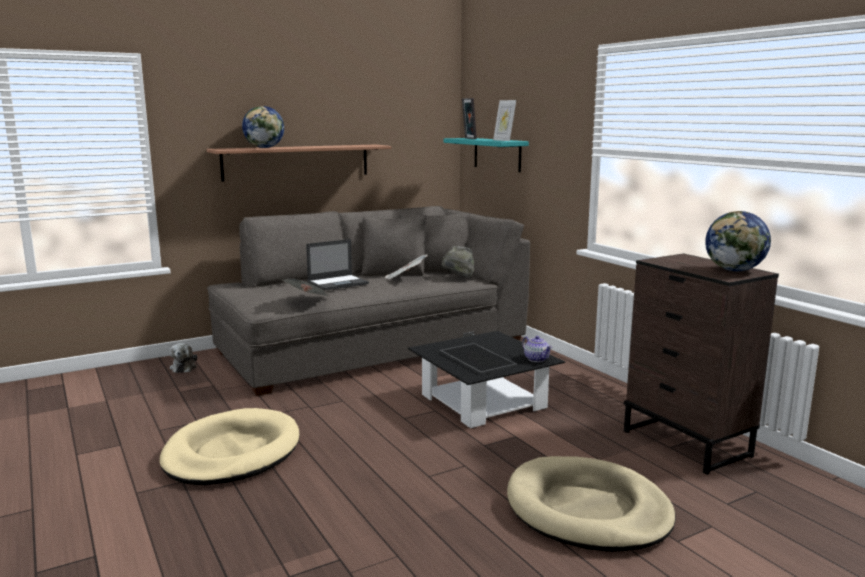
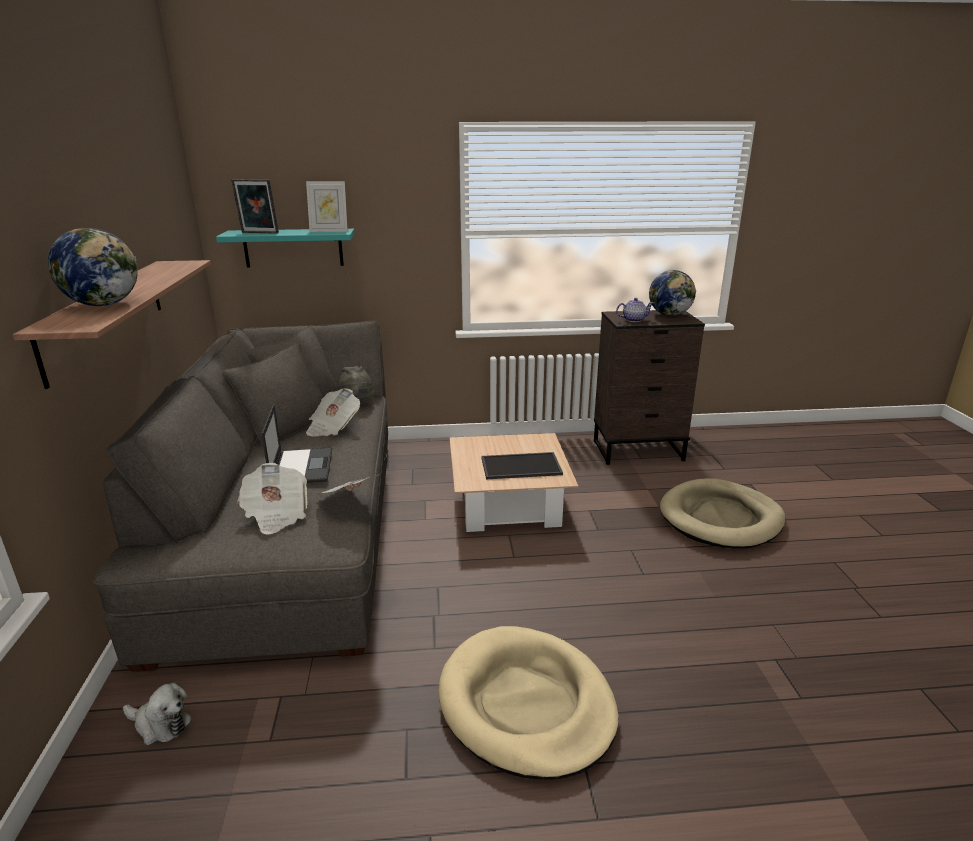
camera: 65 degrees left, 10 degrees up
(279, 291) = (276, 514): none -> newspaper
(483, 401) = (508, 504): black coffee table -> beige coffee table
(536, 359) = (541, 442): teapot -> teapot (633, 320)

